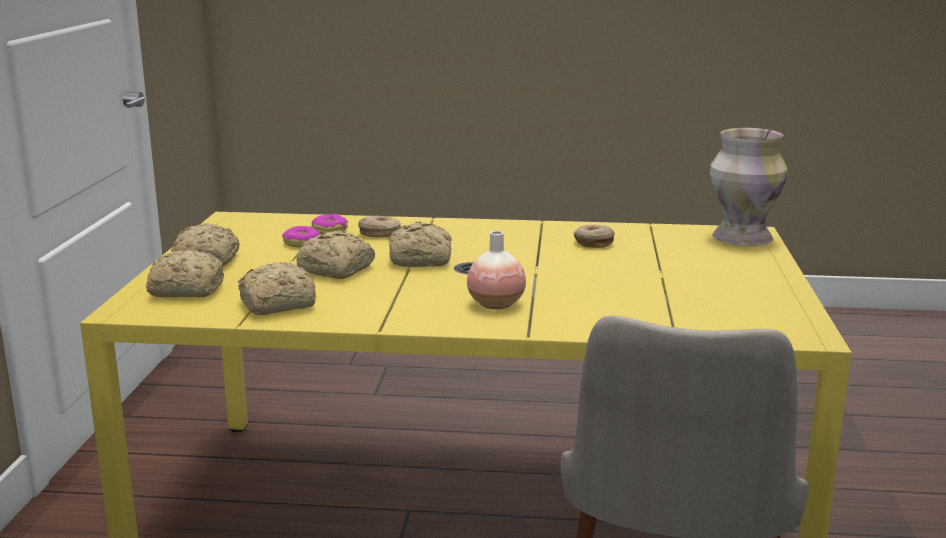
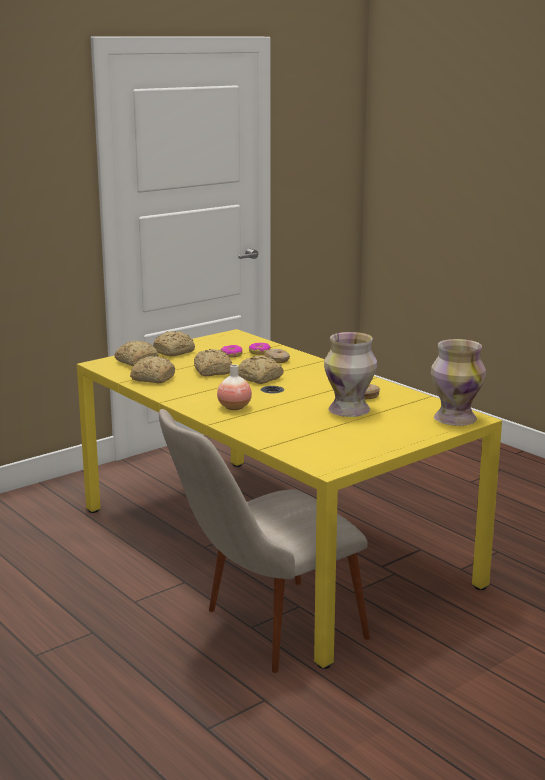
camera: 45 degrees right, 0 degrees up
(628, 264) = (349, 411): none -> vase

